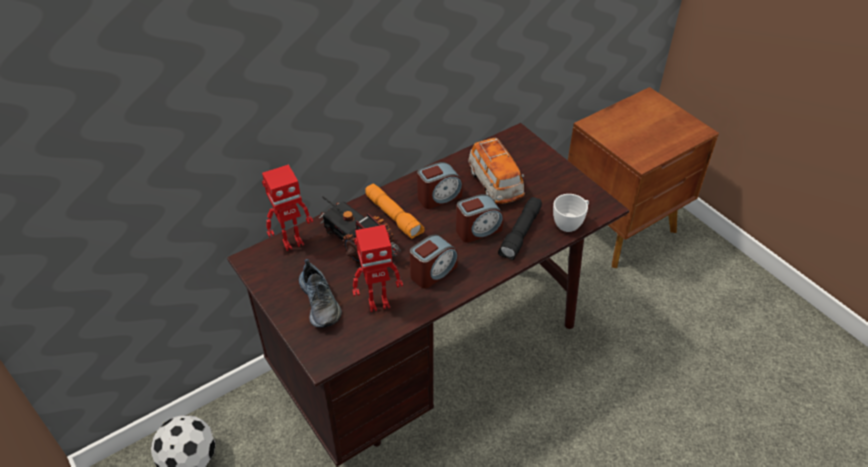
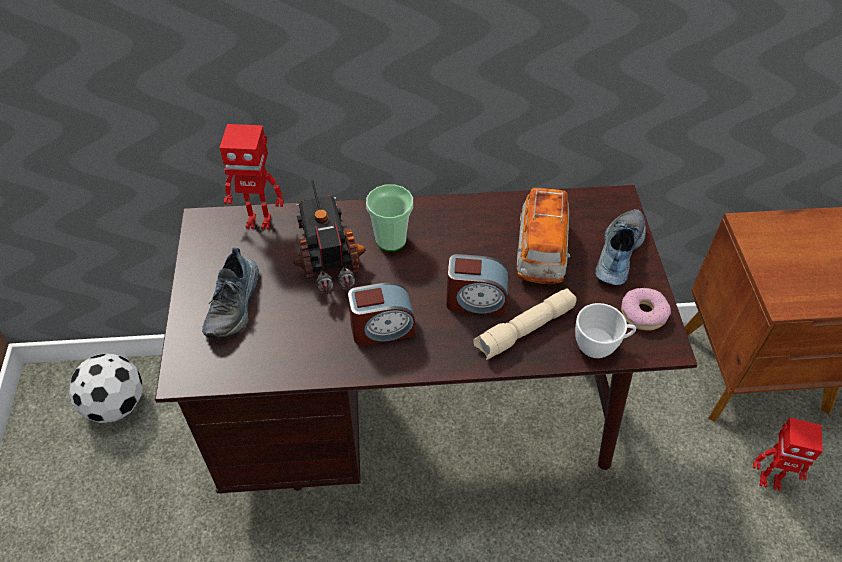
camera: 30 degrees right, 5 degrees up
(378, 303) = (293, 336): toy robot -> toy robot (769, 480)
(394, 216) = (391, 240): orange flashlight -> cup
(439, 197) = (460, 238): alarm clock -> none
(521, 234) = (525, 331): black flashlight -> beige flashlight
(540, 166) = (617, 253): none -> shoe
(580, 195) = (643, 314): none -> donut

